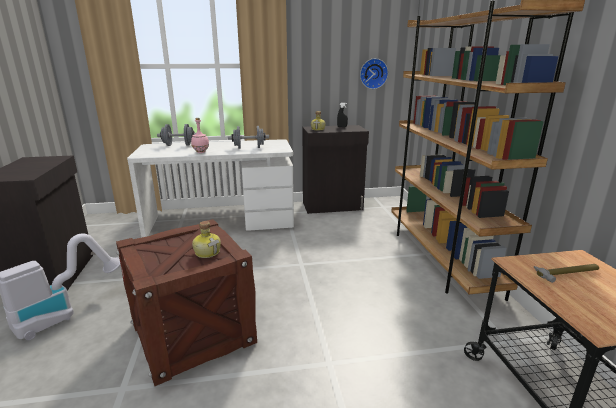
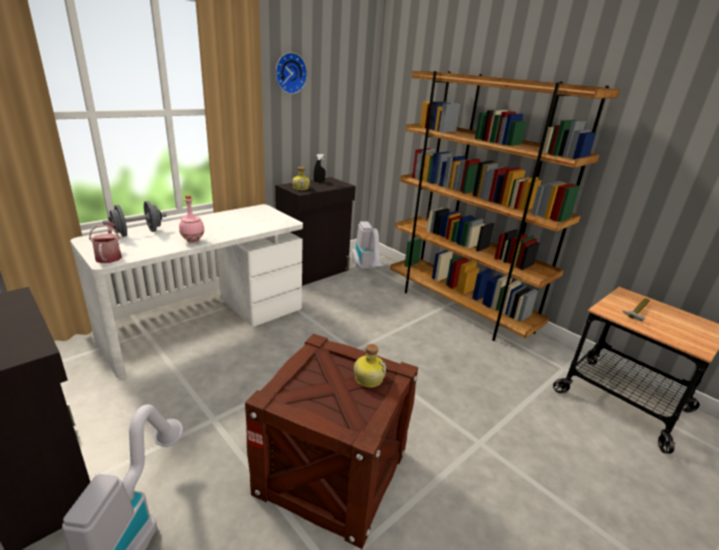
camera: 35 degrees left, 5 degrees up
(144, 153) = (109, 256): none -> watering can
(249, 148) = (244, 224): grey dumbbell -> none
(373, 73) = (342, 118): wall clock -> wall clock (289, 73)
(381, 212) = (366, 269): none -> vacuum cleaner

